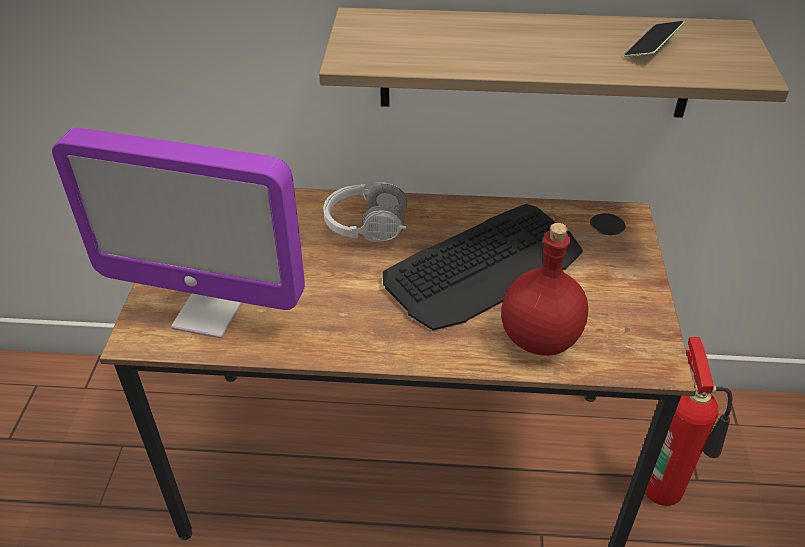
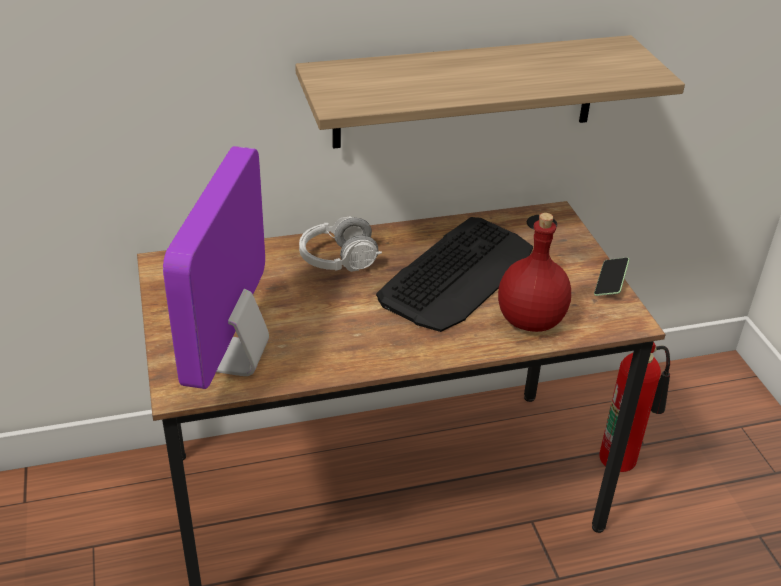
camera: 20 degrees left, 5 degrees down
(209, 312) = (235, 357): monitor -> monitor turned 105 degrees clockwise
(652, 49) = (571, 66): phone -> phone (610, 283)

